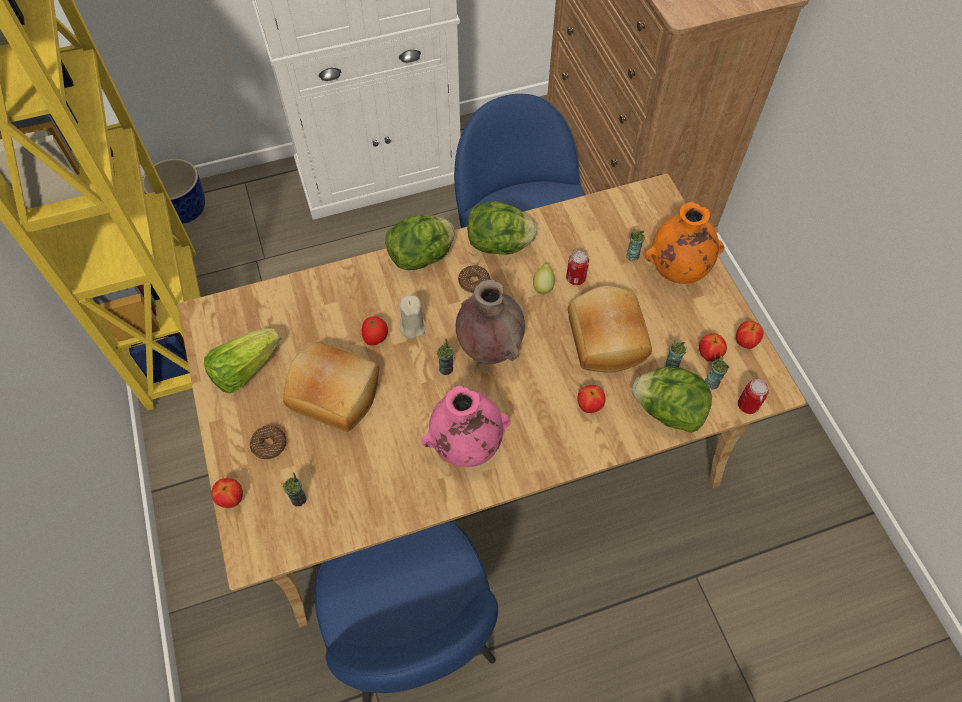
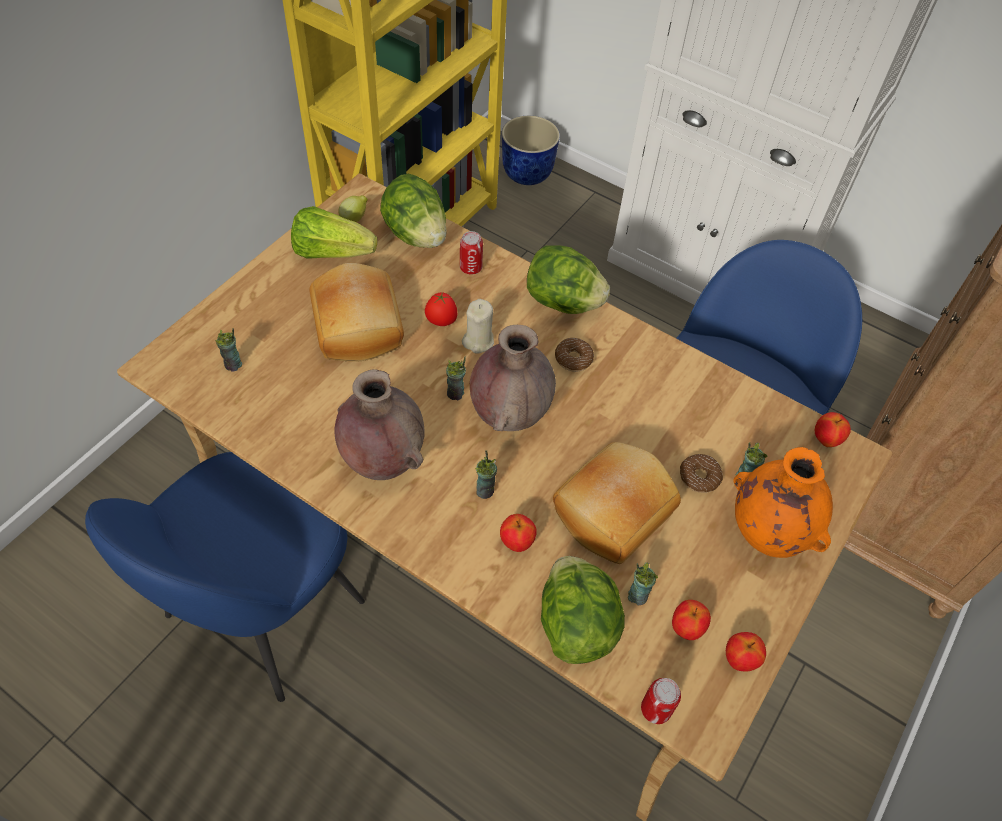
camera: 50 degrees right, 5 degrees down
(231, 499) = (200, 319): apple -> apple (825, 440)
(269, 445) = (271, 312): donut -> donut (699, 477)
(466, 447) = (382, 460): pink vase -> brown vase
(499, 245) = (637, 354): lettuce -> lettuce (416, 235)
(543, 286) = (624, 418): lemon -> lemon (354, 219)
(575, 278) = (662, 441): can -> can (470, 268)
(711, 382) = (652, 651): cup -> cup (485, 490)

